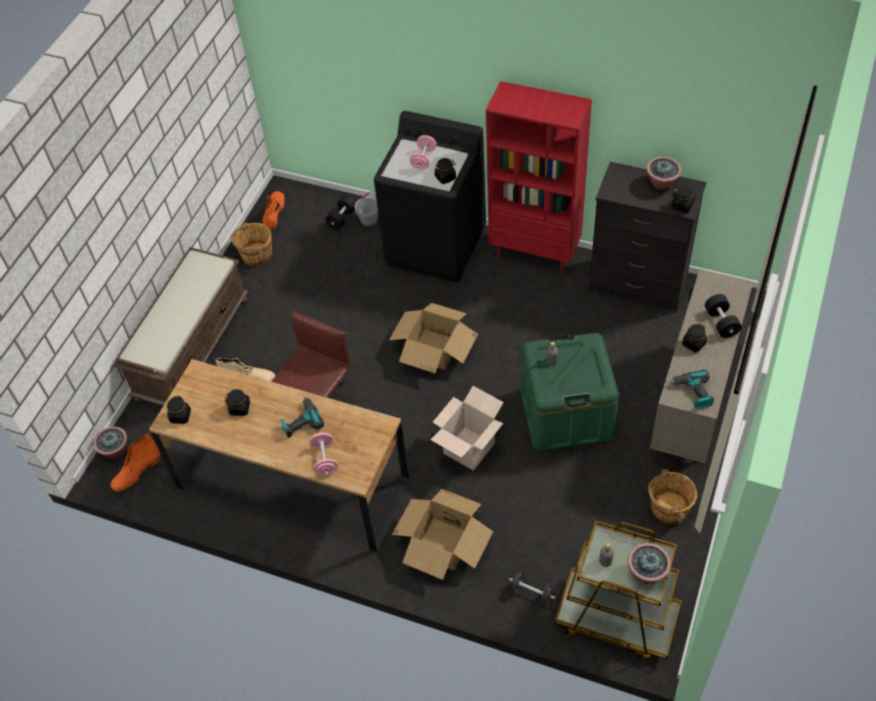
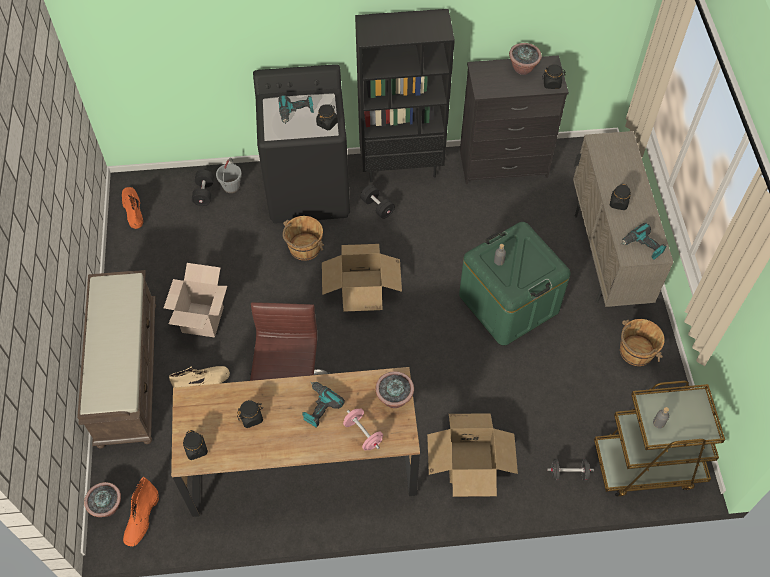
camera: 30 degrees left, 5 degrees up
(256, 255) = (139, 257): brown bucket -> brown bucket (304, 248)
(423, 160) = (296, 112): pink dumbbell -> power drill
(469, 448) = (444, 367): cardboard box -> cardboard box (202, 320)
(535, 253) = (401, 166): red bookcase -> black bookcase
(646, 573) = (696, 419): potted plant -> potted plant (394, 398)
(721, 322) = (629, 176): black dumbbell -> black dumbbell (377, 207)

